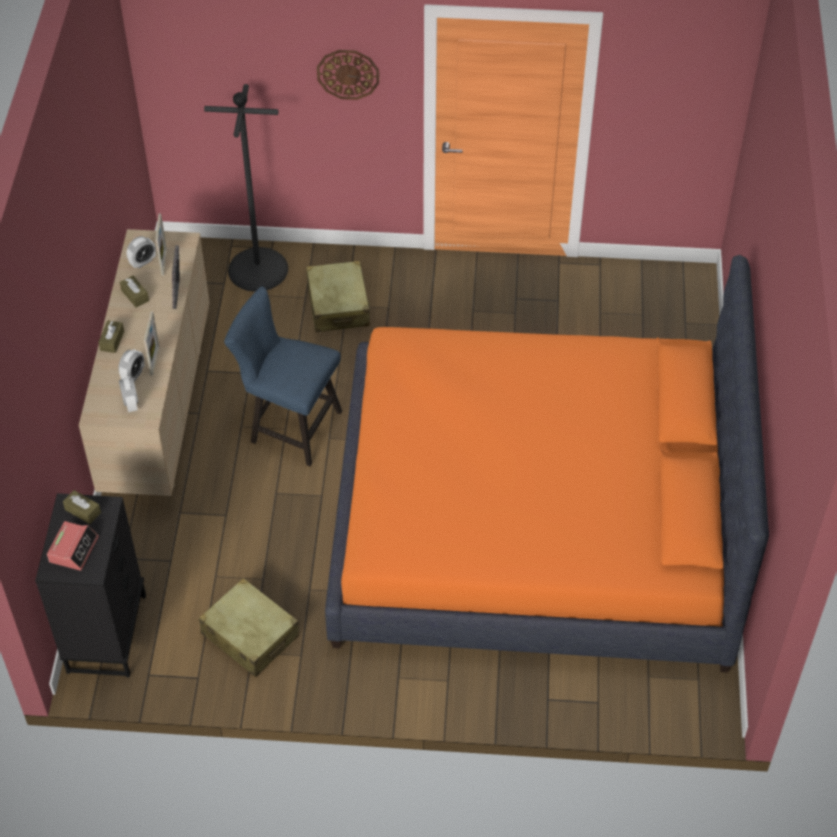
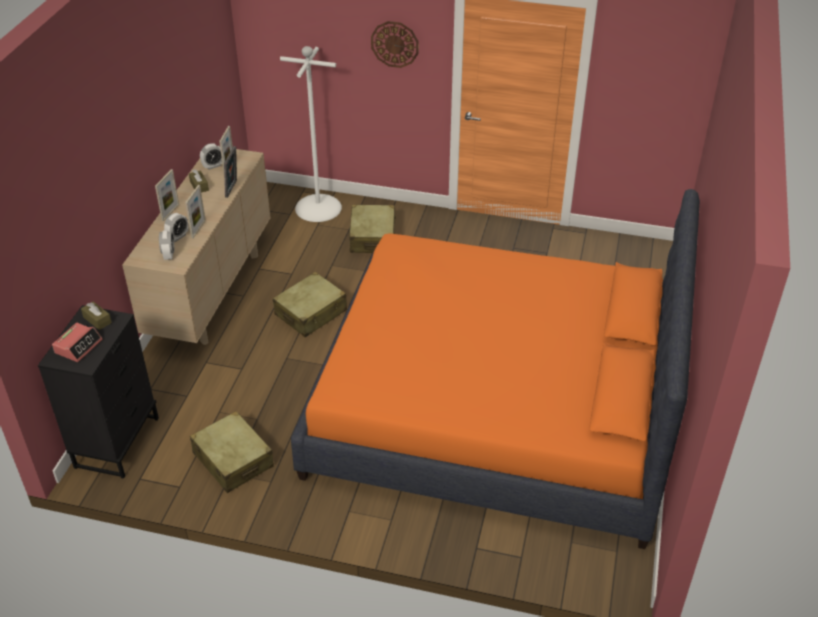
camera: 10 degrees right, 10 degrees down
(112, 341) = (170, 212): brown tissue box -> picture frame
(258, 269) = (318, 208): black clothes rack -> white clothes rack
(289, 426) = (311, 313): blue chair -> beige suitcase

